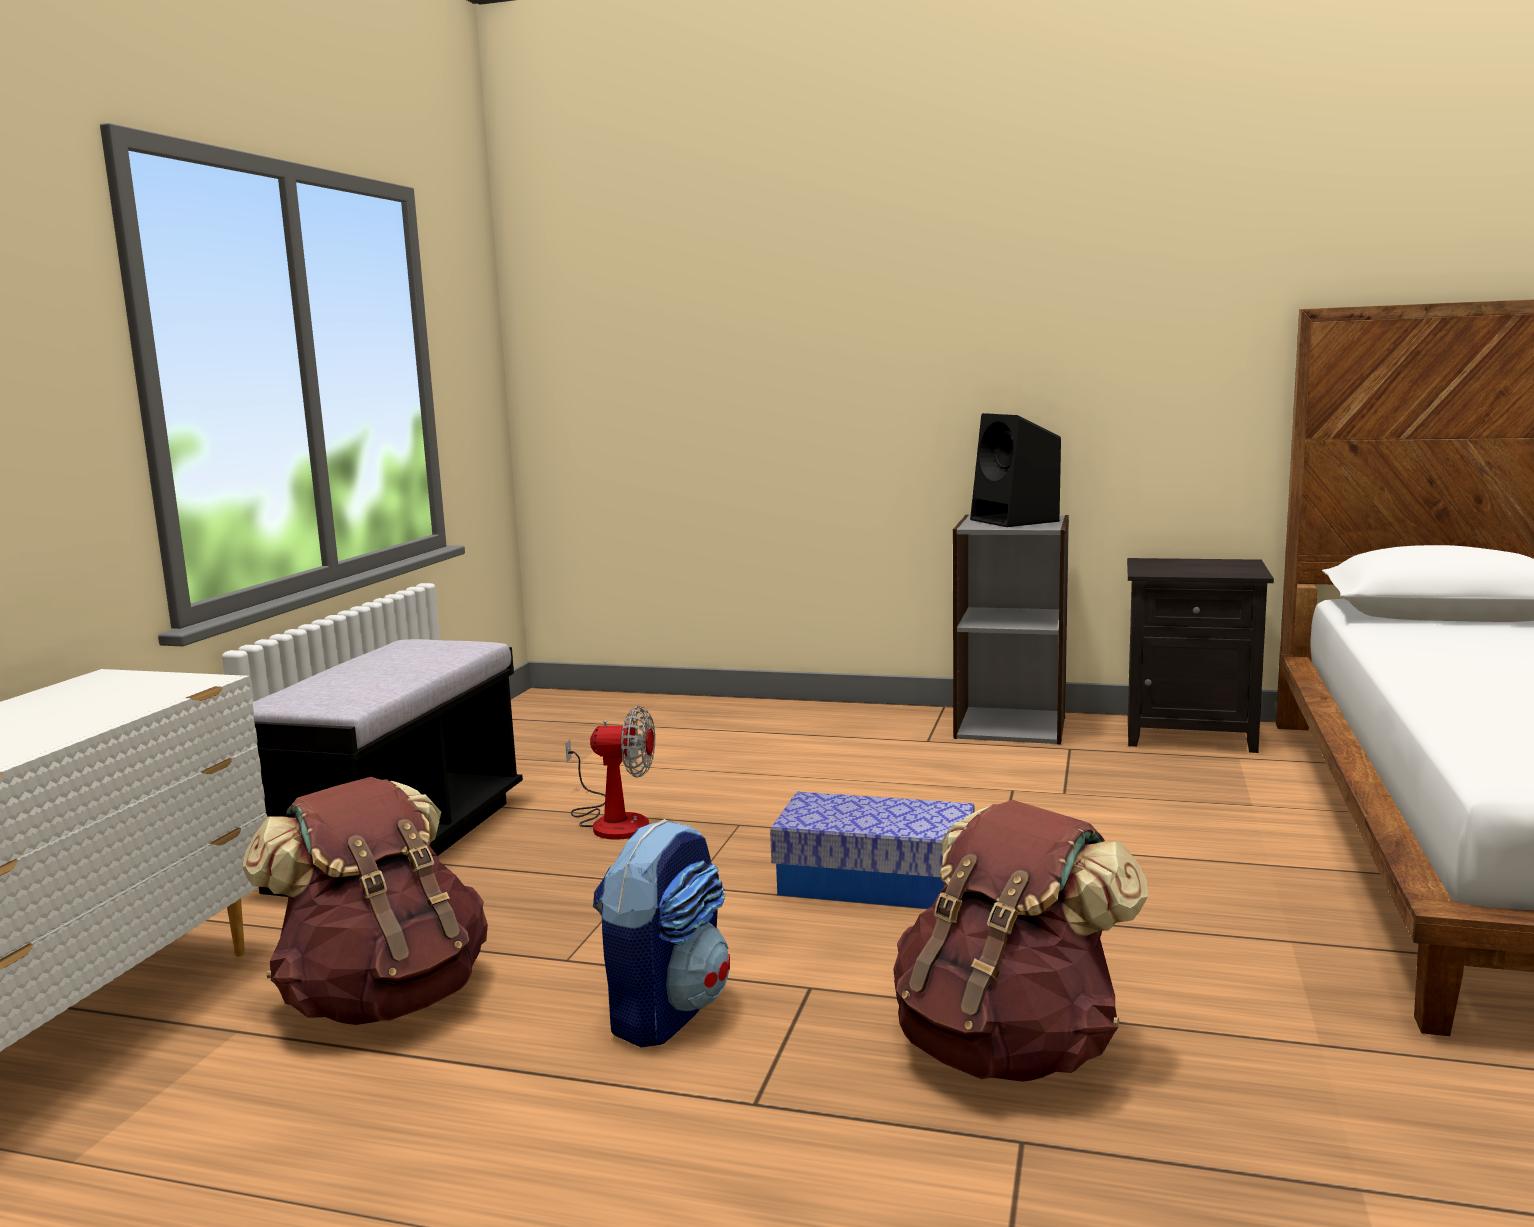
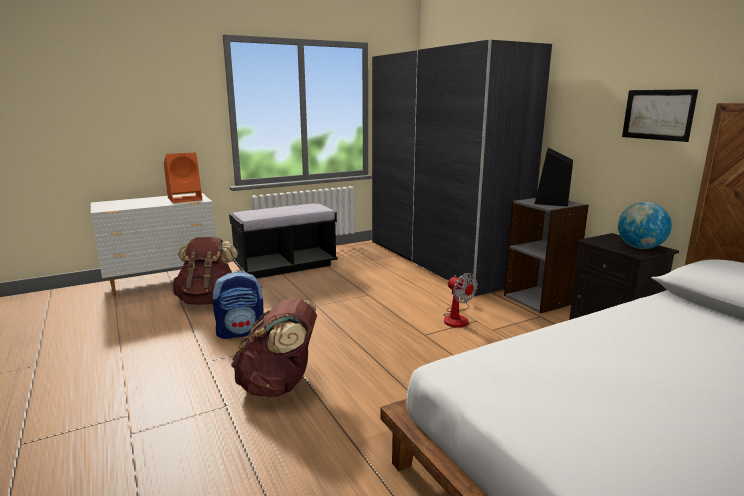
camera: 45 degrees right, 5 degrees up
(127, 691) = (186, 199): none -> orange speaker
(613, 821) = (342, 280): fan -> fan (457, 318)
(712, 720) = (440, 260): none -> grey wardrobe
(875, 882) = (361, 327): storage box -> none
(1183, 335) = (658, 114): none -> picture
(1222, 566) = (640, 248): none -> globe

